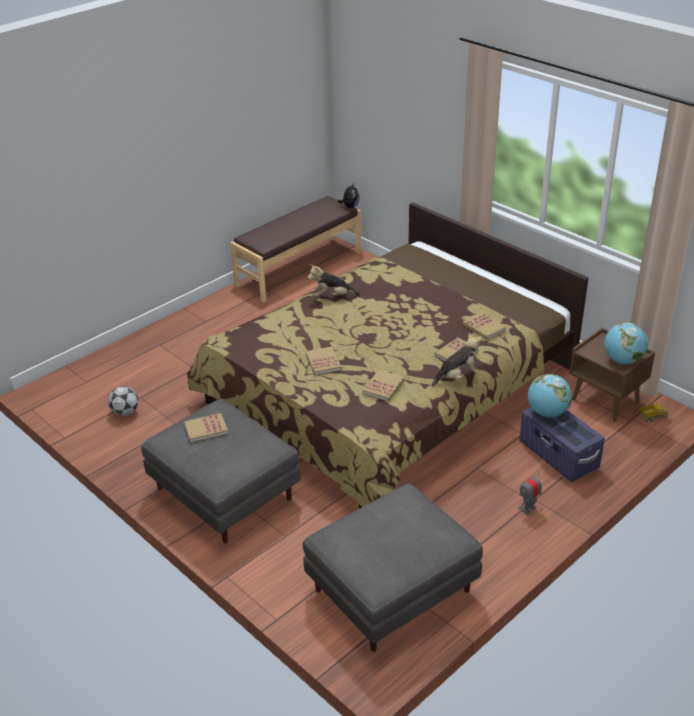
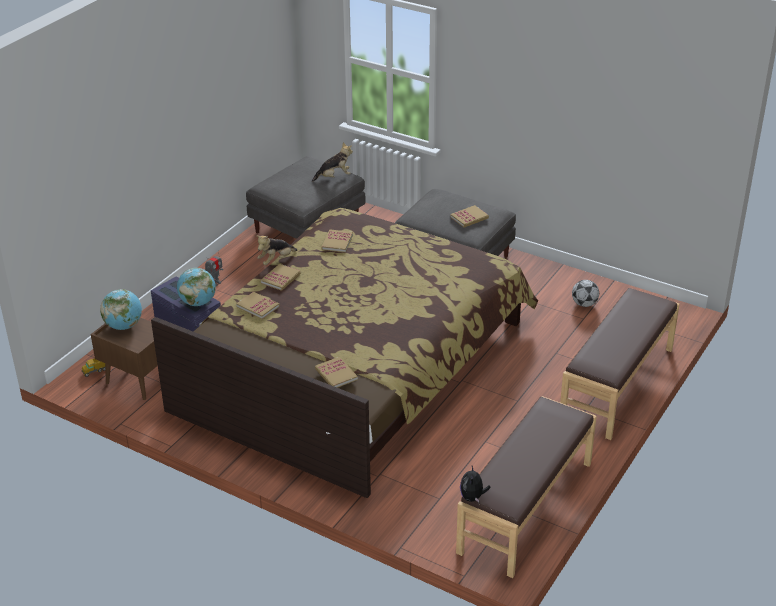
camera: 165 degrees right, 0 degrees up
(163, 335) = (618, 384): none -> brown bench
(323, 362) = (397, 255): book -> book (336, 374)
(332, 296) = (420, 320): plush toy -> plush toy (334, 177)

